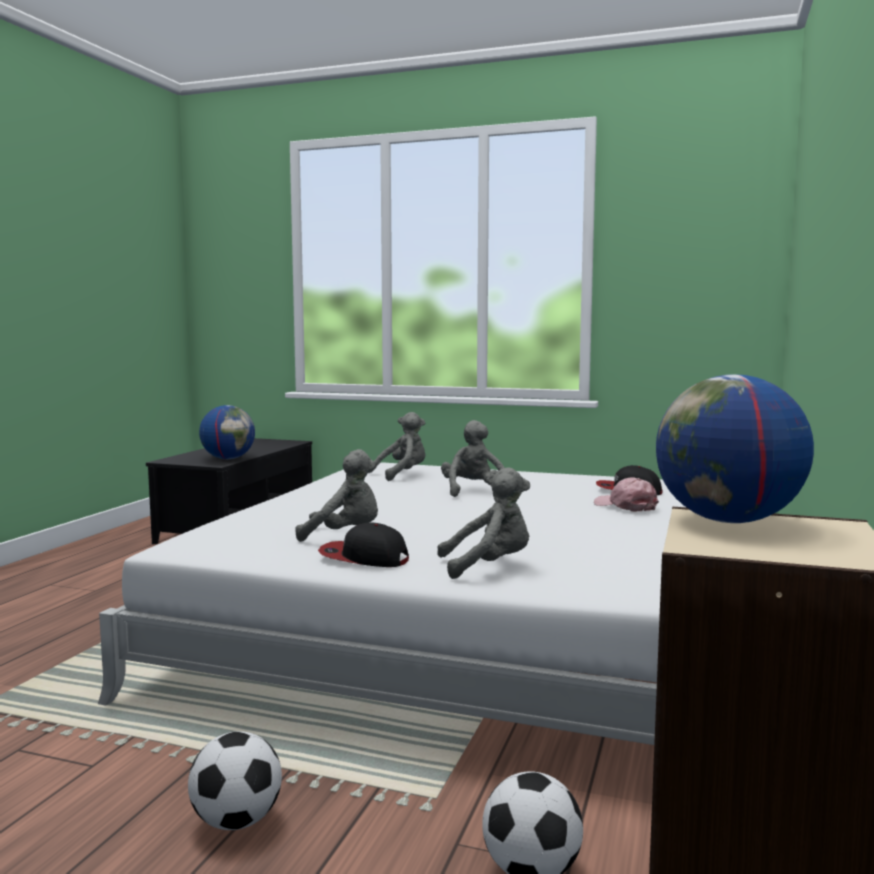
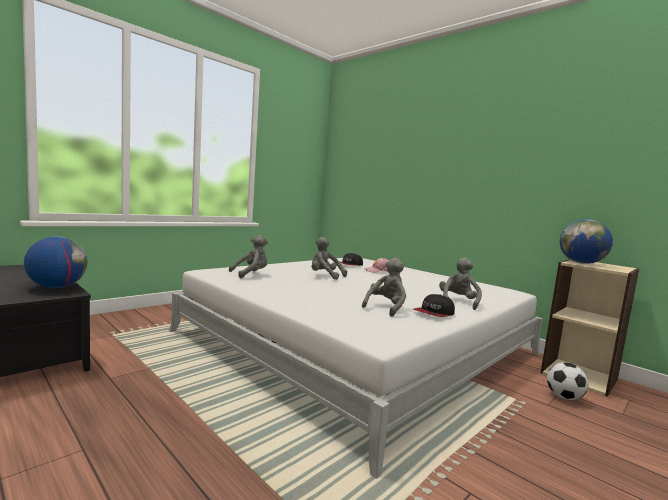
camera: 65 degrees left, 0 degrees up
(237, 821) = (536, 450): football -> none
(402, 475) = (251, 274): grey plush toy -> grey plush toy turned 60 degrees clockwise

